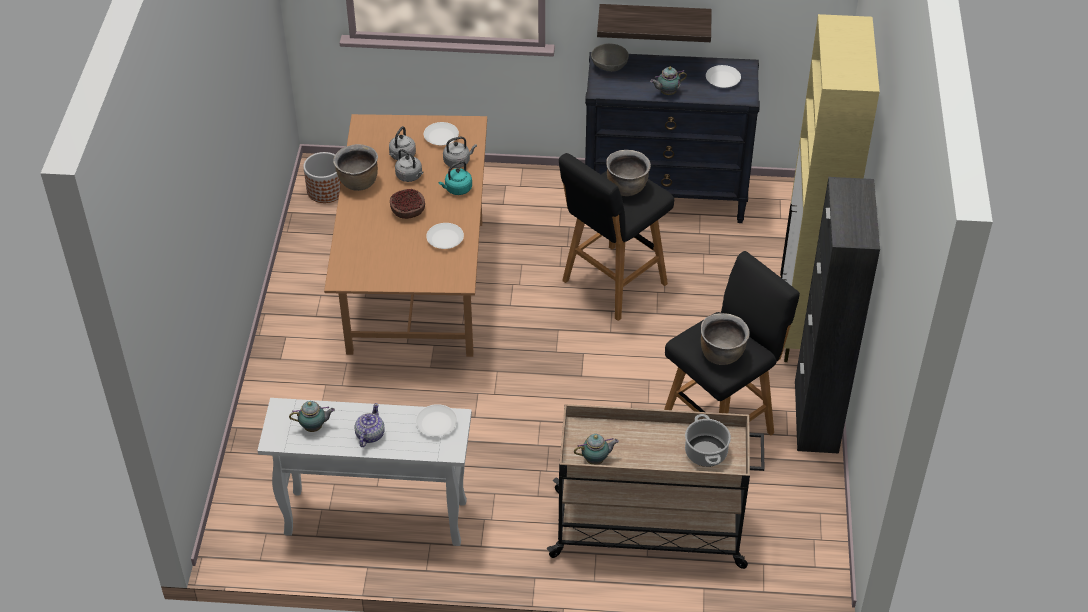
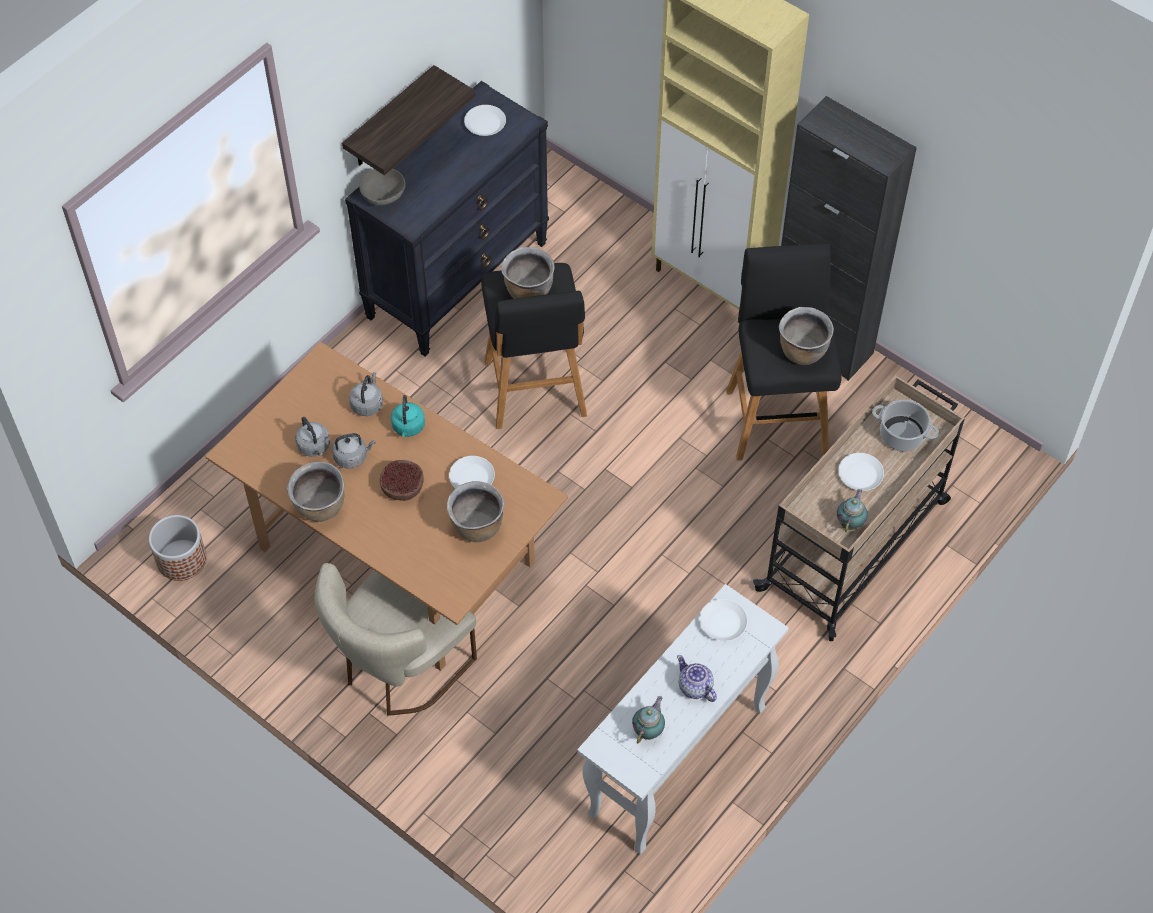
camera: 55 degrees left, 10 degrees up
(331, 333) = (399, 668): none -> beige chair
(408, 261) = (476, 526): none -> brown cooking pot
(440, 137) = (316, 397): white plate -> white plate (860, 475)
(667, 93) = (464, 176): teapot -> none

